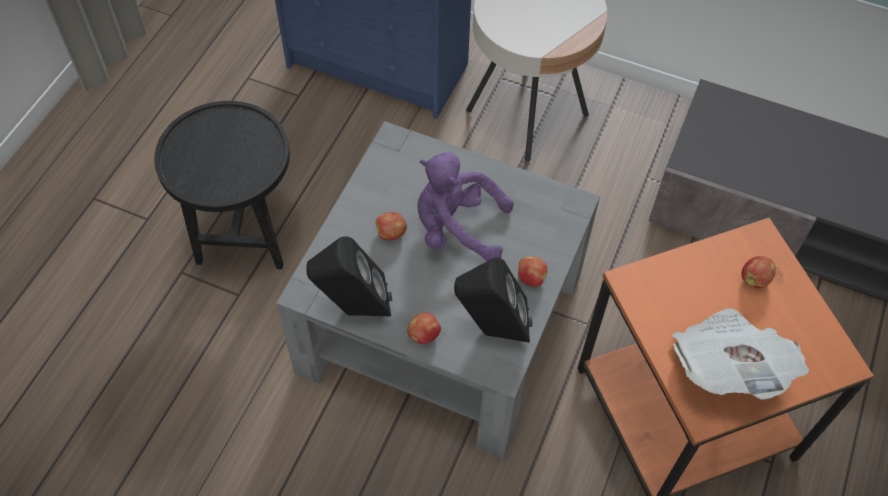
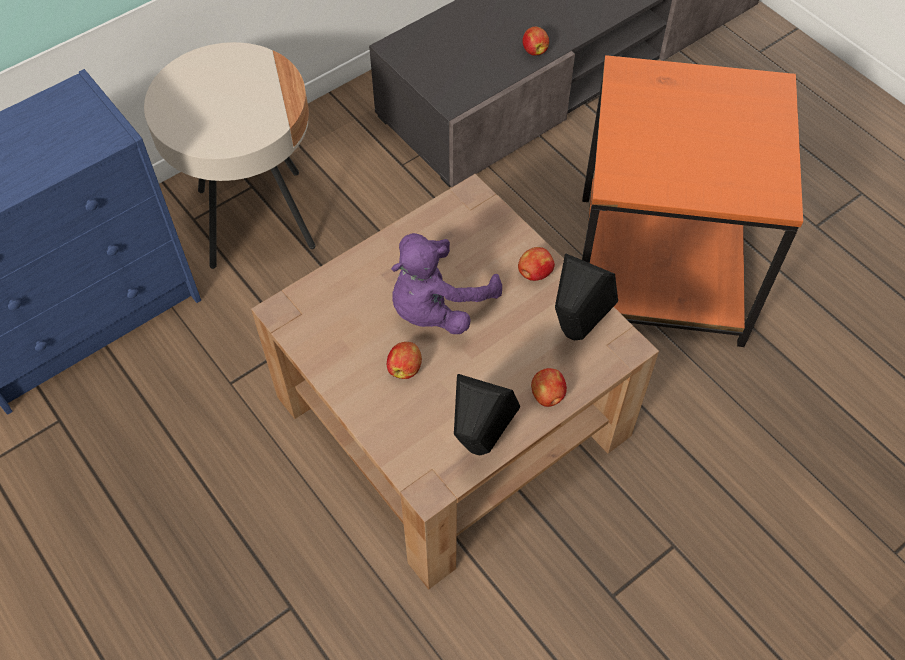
camera: 60 degrees left, 0 degrees up
(245, 235) = (214, 564): black side table -> none
(442, 322) = (452, 416): grey coffee table -> brown coffee table
(728, 366) = (740, 160): newspaper -> none
(755, 279) = (663, 97): apple -> apple (534, 50)

